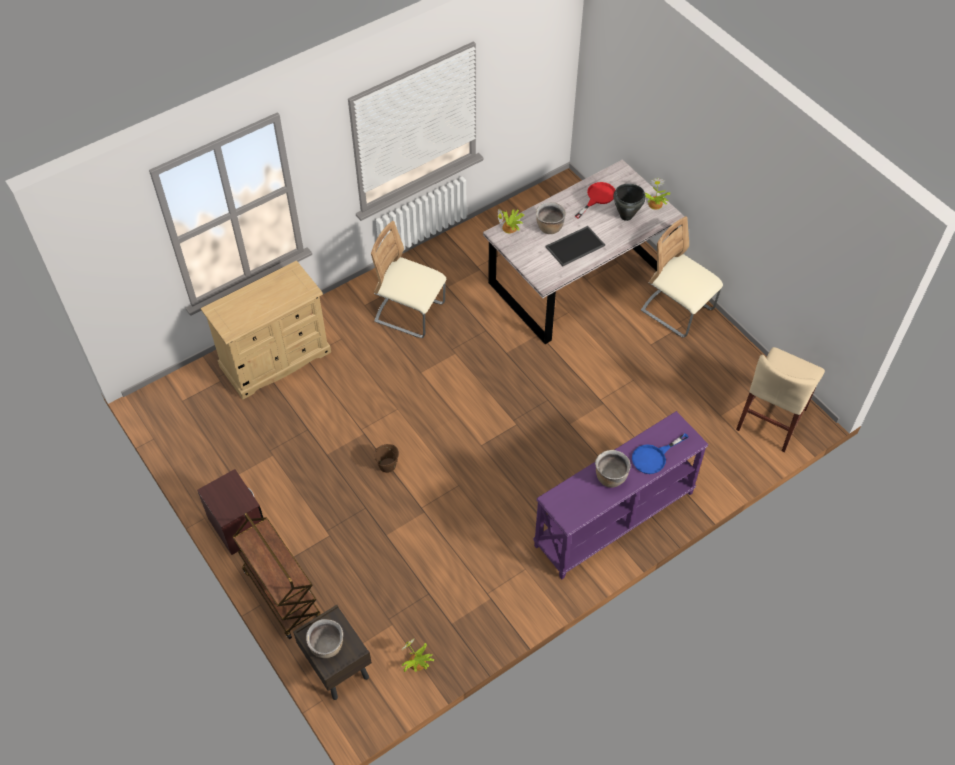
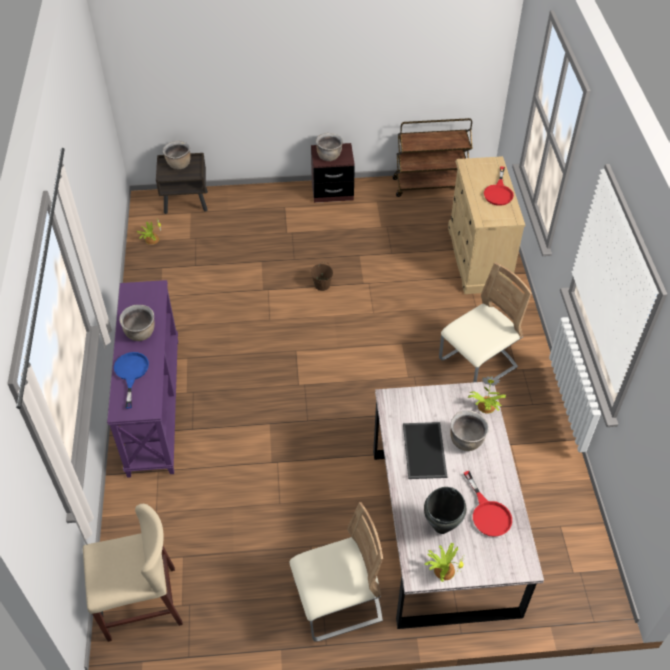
camera: 120 degrees right, 5 degrees down
(233, 498) = (329, 156): none -> brown cooking pot
(261, 292) = (498, 192): none -> red frying pan
(281, 594) = (261, 195): brown cart -> brown cart (430, 185)
(771, 419) = (141, 604): beige chair -> beige chair turned 105 degrees clockwise

